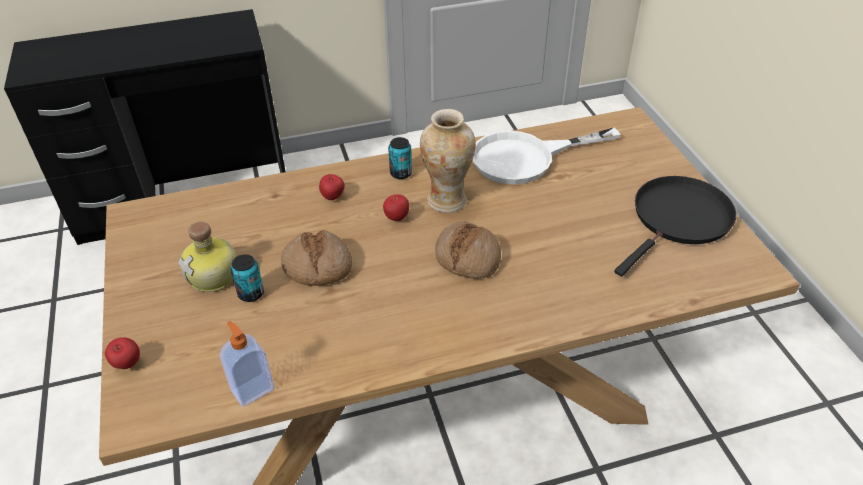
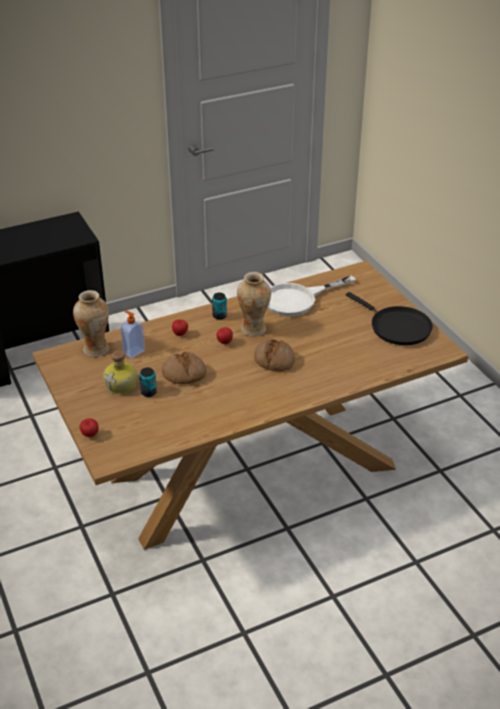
camera: 10 degrees left, 5 degrees down
(199, 208) = (95, 349): none -> vase
(252, 389) = (168, 439): soap dispenser -> soap dispenser (133, 351)
(678, 220) = (397, 327): black frying pan -> black frying pan turned 105 degrees clockwise

